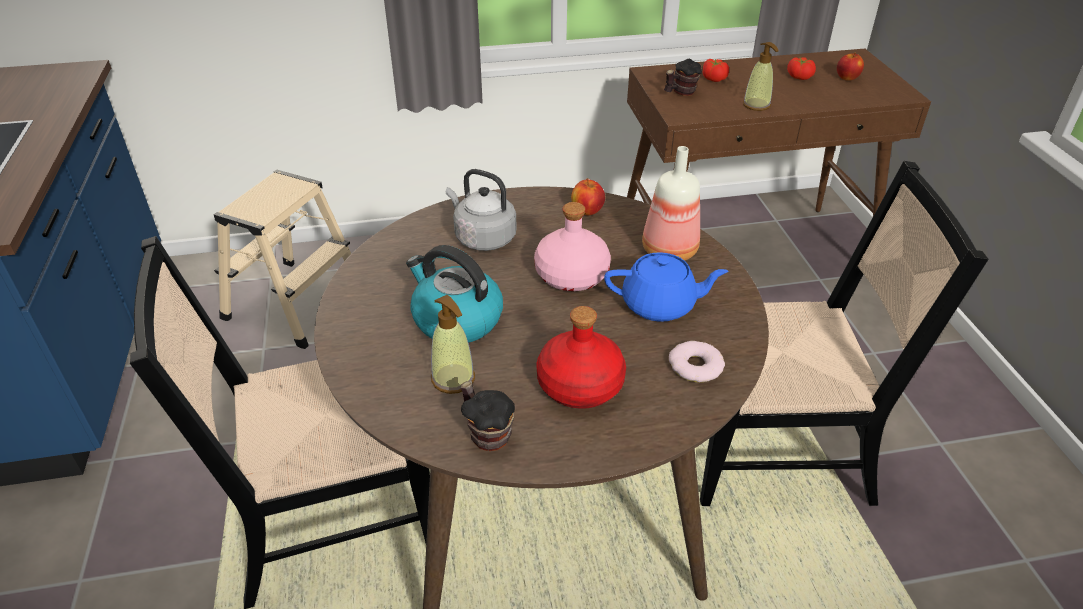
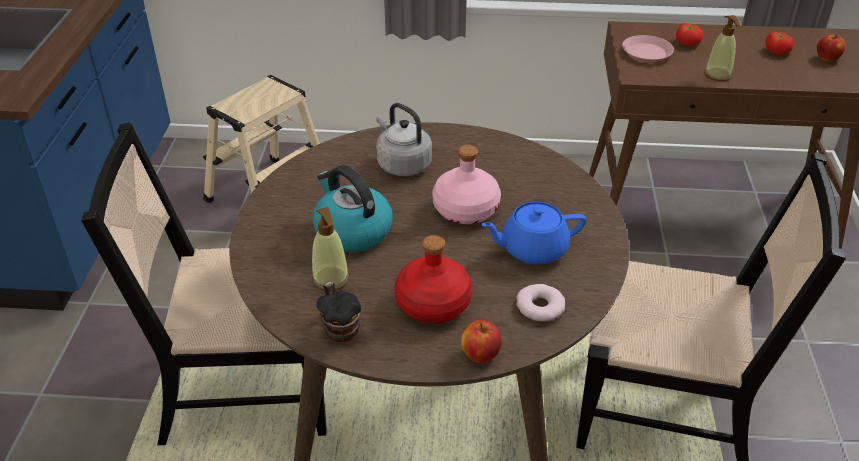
camera: 15 degrees right, 0 degrees up
(587, 211) = (504, 154): apple -> apple (480, 355)
(660, 305) = (532, 249): blue teapot -> blue teapot turned 150 degrees clockwise
(667, 251) = (561, 202): bottle -> none
(680, 93) = (646, 53): mug -> pink plate

